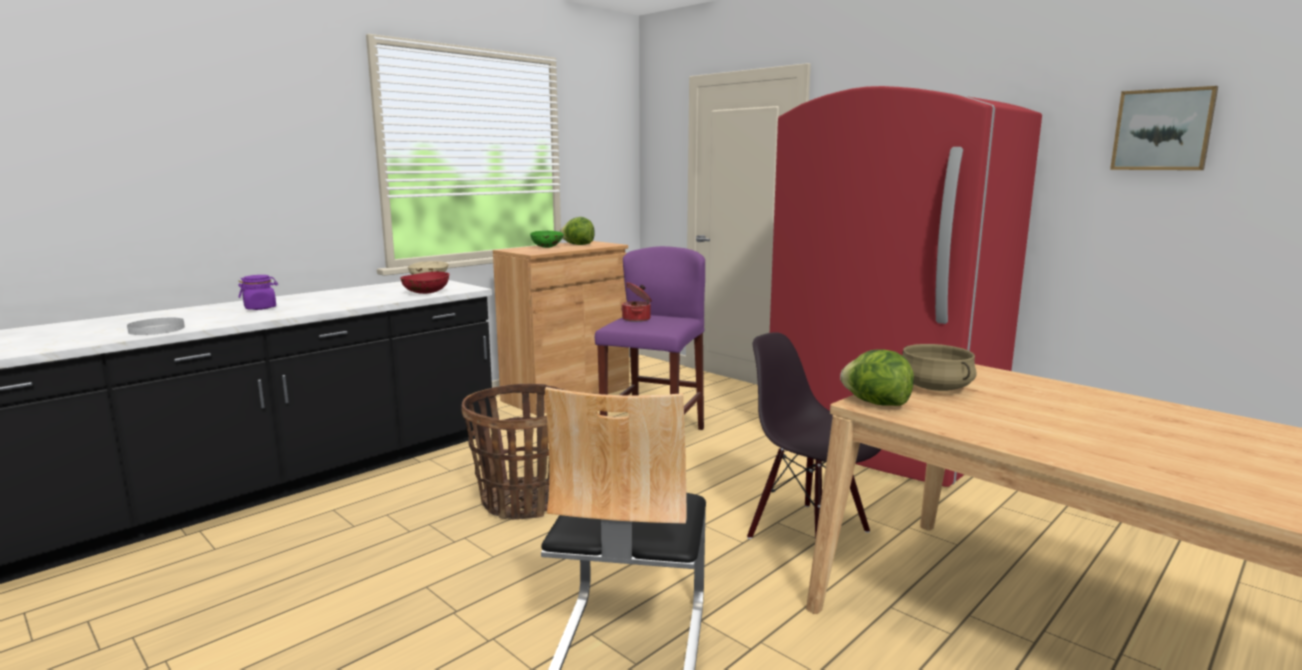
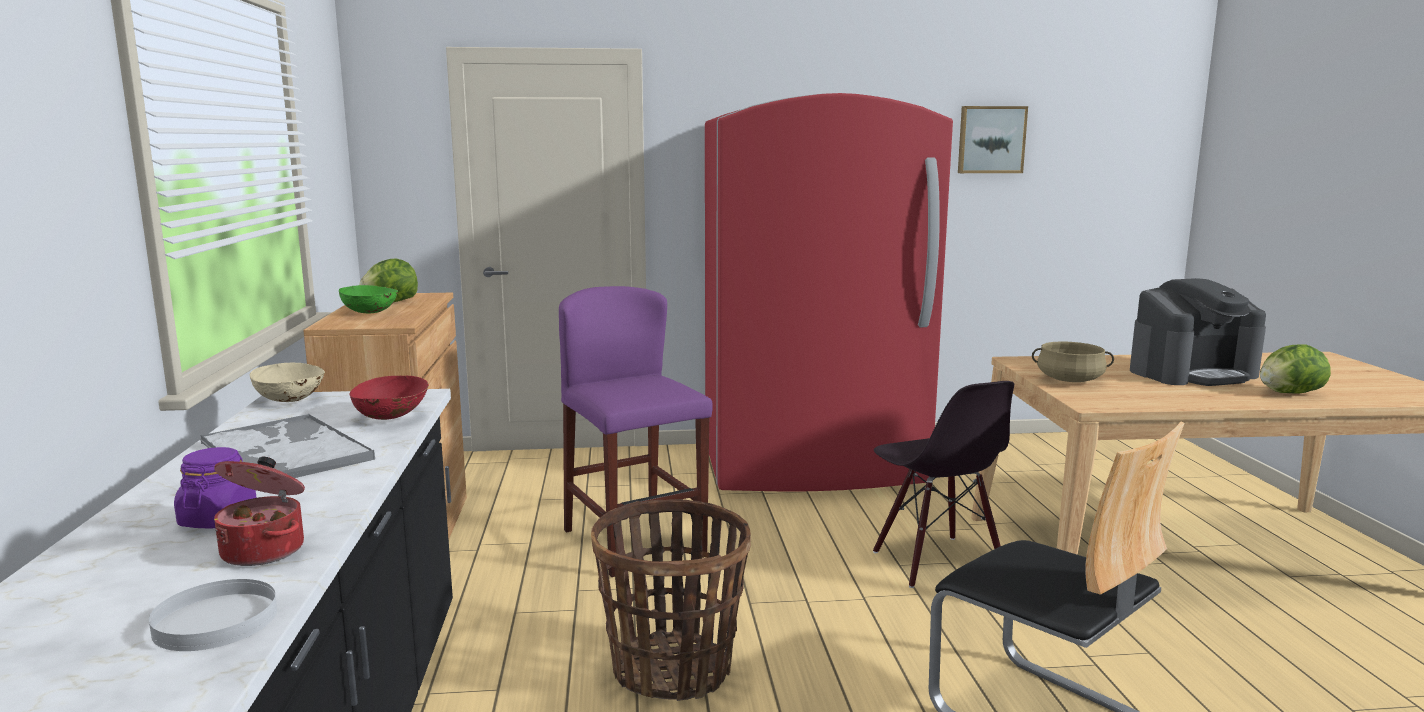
camera: 50 degrees left, 0 degrees up
(354, 295) = (284, 451): none -> tray
(637, 319) = (618, 389): cooking pot -> cooking pot (265, 550)
(809, 533) = (936, 562): black chair -> black chair turned 105 degrees counterclockwise
(876, 403) = (1093, 402): lettuce -> lettuce (1289, 393)
(1117, 421) = (1192, 373): none -> coffee machine

